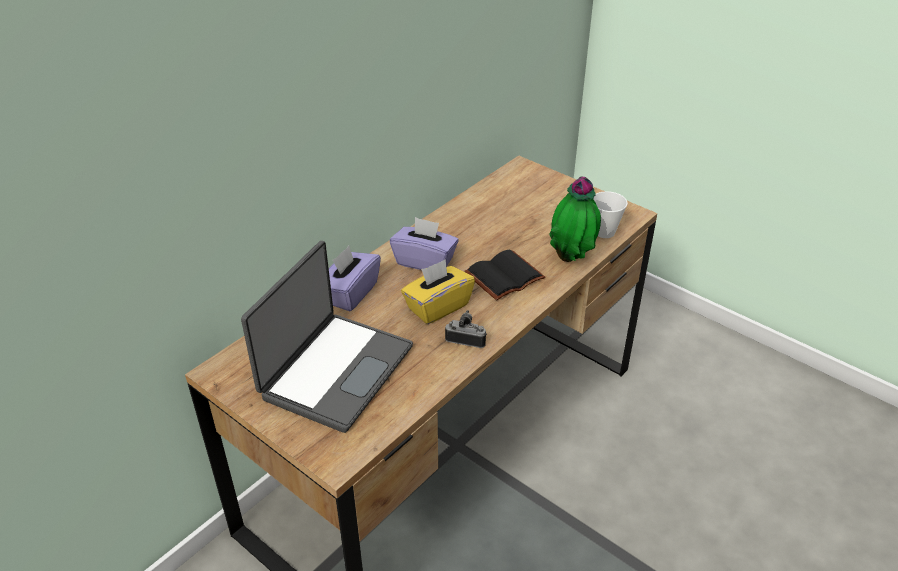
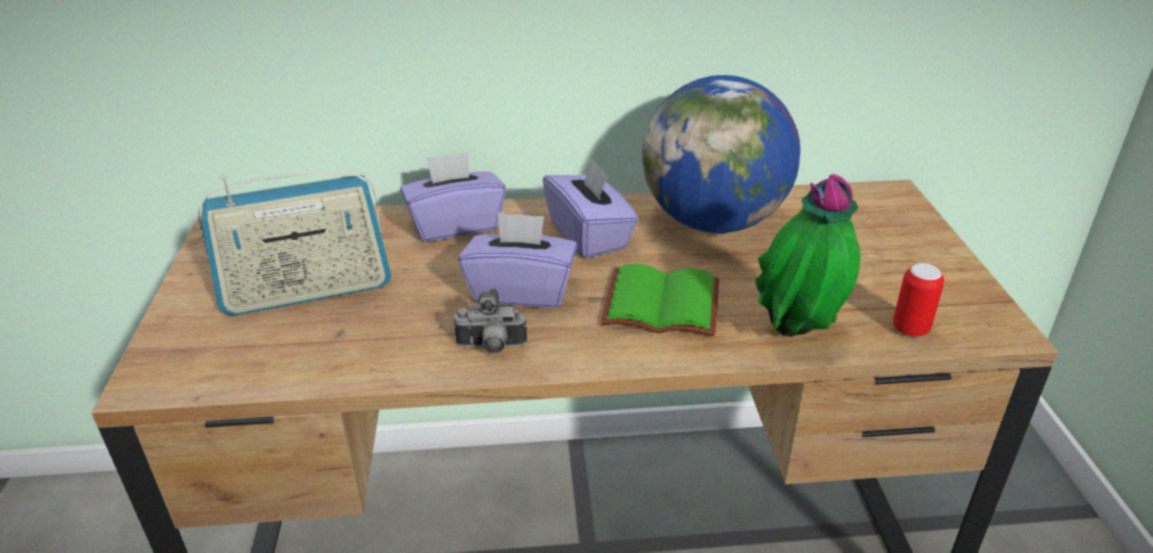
camera: 45 degrees right, 5 degrees down
(335, 371) = (307, 291): laptop -> radio
(437, 306) = (522, 291): yellow tissue box -> purple tissue box
(466, 339) = (491, 348): camera -> camera turned 120 degrees clockwise
(469, 223) = (714, 222): none -> globe
(504, 278) = (659, 306): black book -> green book
(604, 232) = (910, 329): cup -> can

